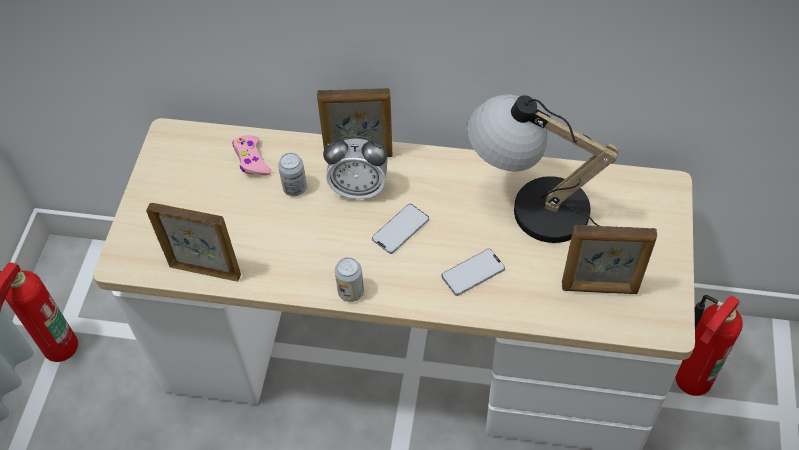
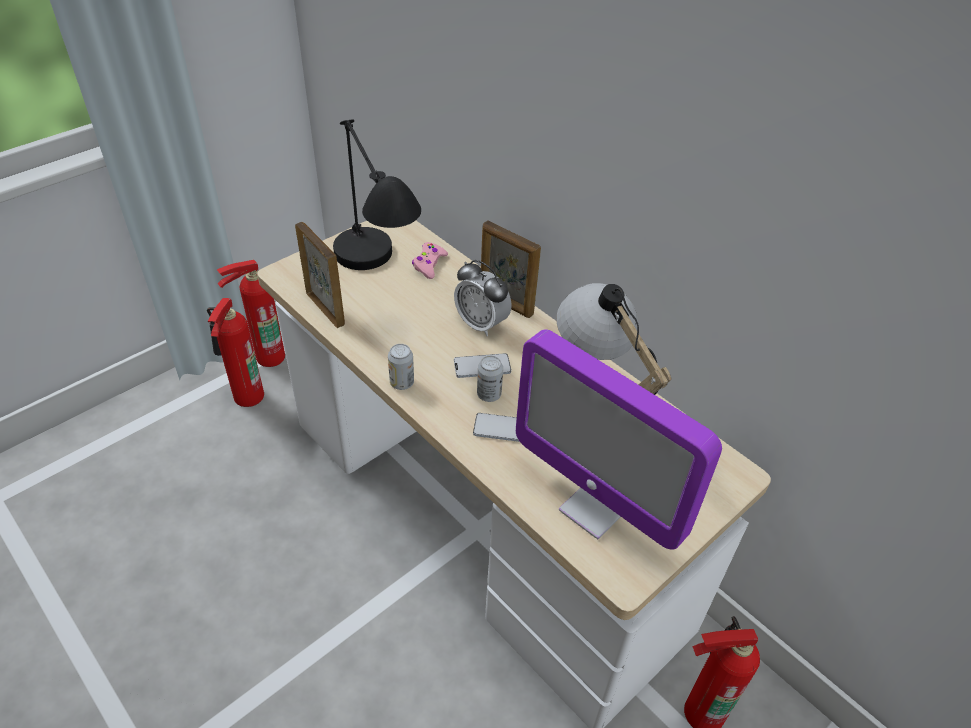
camera: 35 degrees right, 10 degrees down
(78, 405) = (245, 398): none -> fire extinguisher
(225, 211) = (377, 283): none -> black table lamp
(295, 188) = (438, 297): can -> can (489, 394)
(600, 288) = (594, 508): picture frame -> monitor

